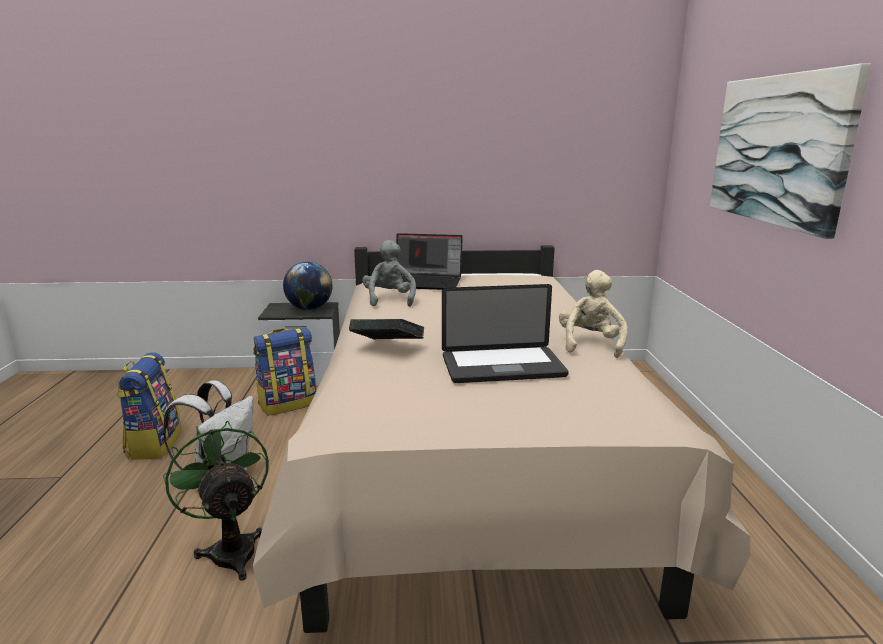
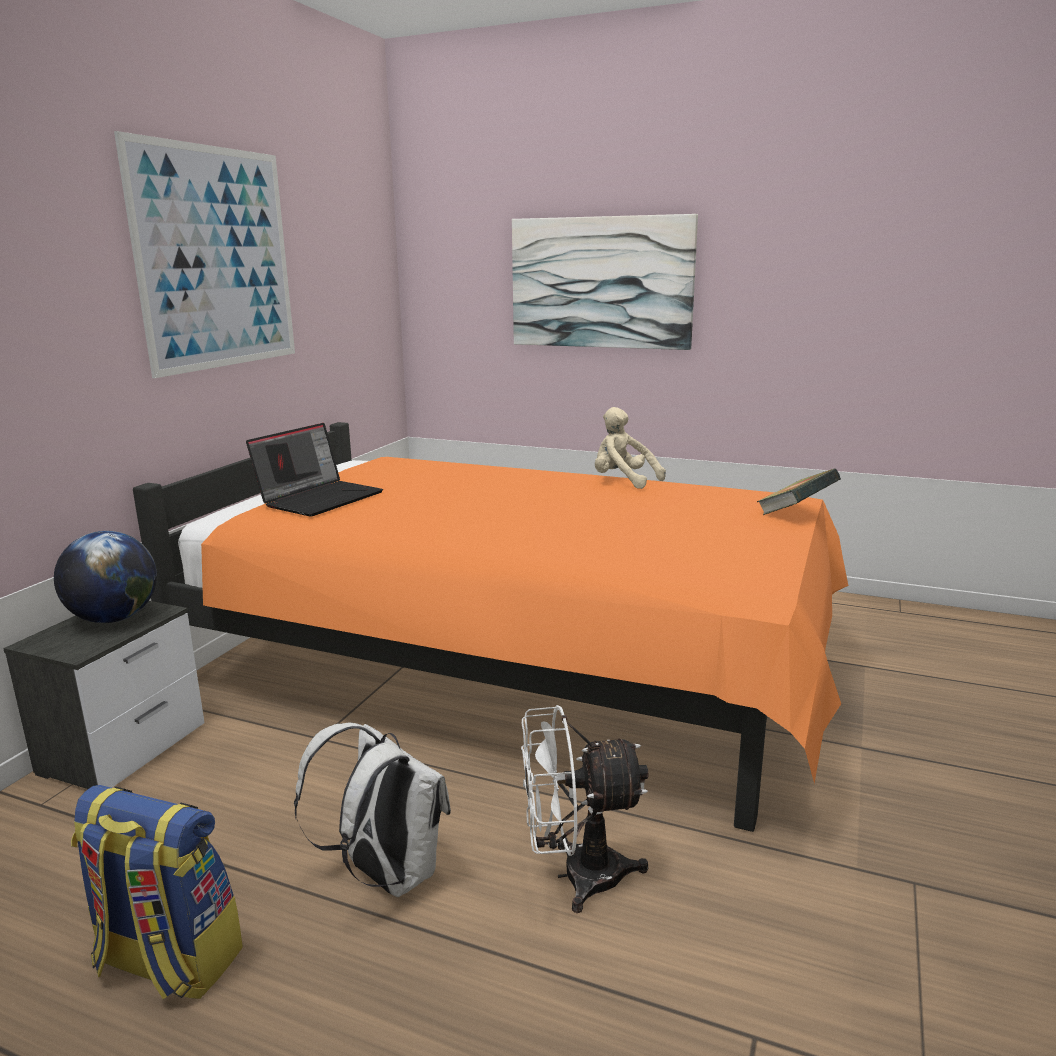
camera: 65 degrees left, 0 degrees up
(231, 548) = (576, 876): green fan -> white fan
(288, 404) = (205, 779): backpack -> none
(387, 348) = (555, 545): book -> book (796, 513)
(389, 300) = (365, 523): grey plush toy -> none
(448, 119) = (216, 259): none -> picture
(469, 460) = (516, 673): beige bed -> orange bed
(502, 367) = (654, 513): laptop -> none

